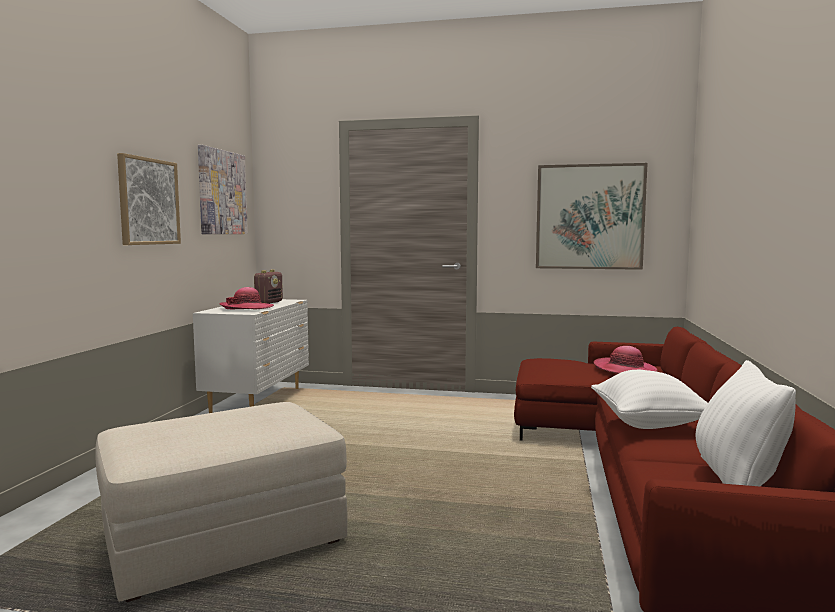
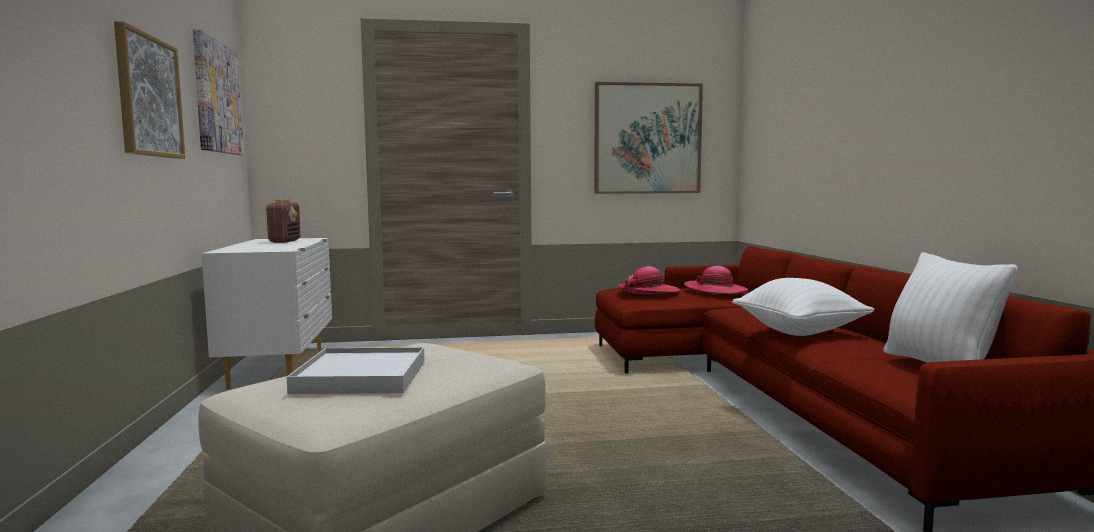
camera: 20 degrees left, 0 degrees up
(200, 428) = (361, 377): none -> white tray
(247, 308) = (268, 246): hat -> hat (648, 291)

